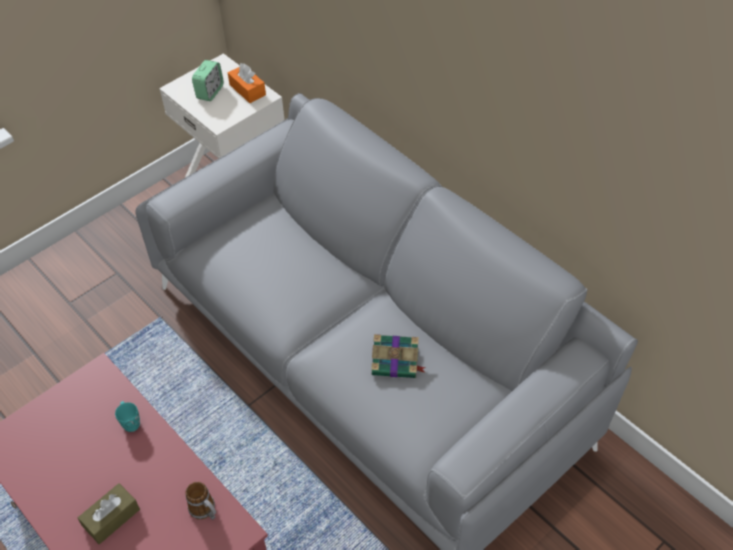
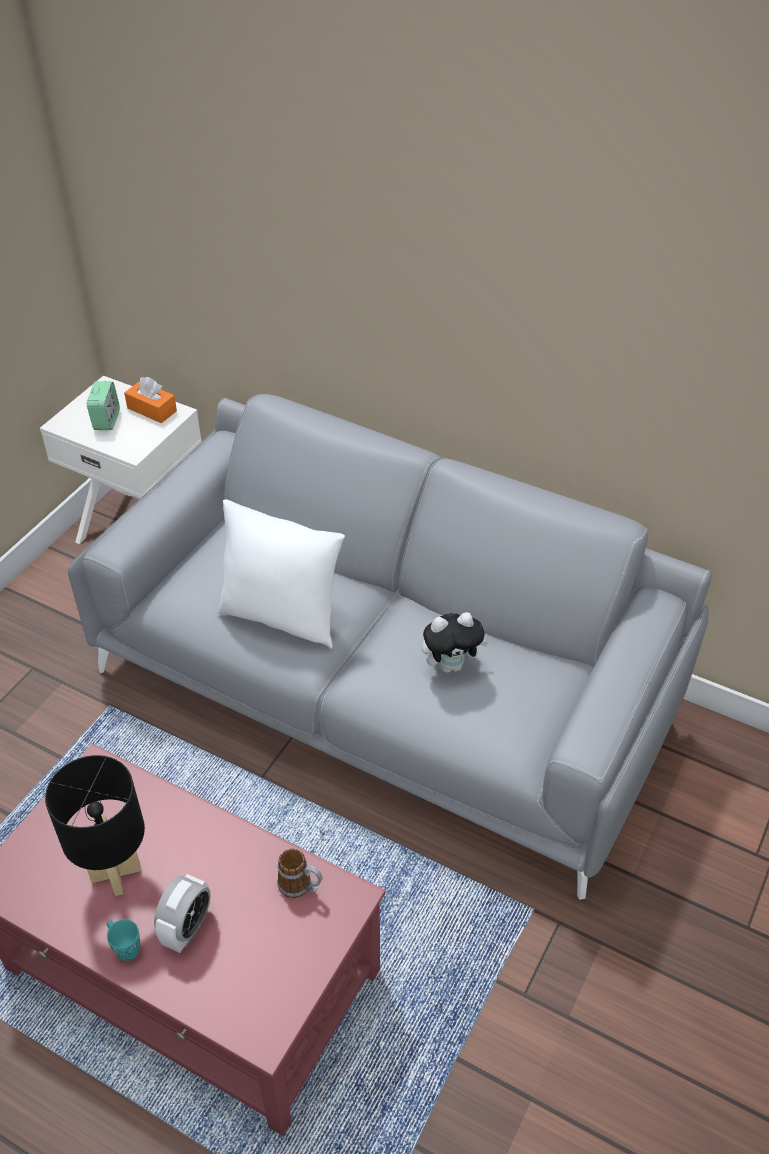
camera: 20 degrees left, 5 degrees down
(79, 459) = (115, 873): none -> black table lamp
(111, 518) = (187, 928): brown tissue box -> alarm clock
(130, 422) = (162, 813): turquoise mug -> turquoise mug (125, 947)
(282, 286) = (281, 617): none -> white pillow
(396, 362) = (451, 665): book -> plush toy

